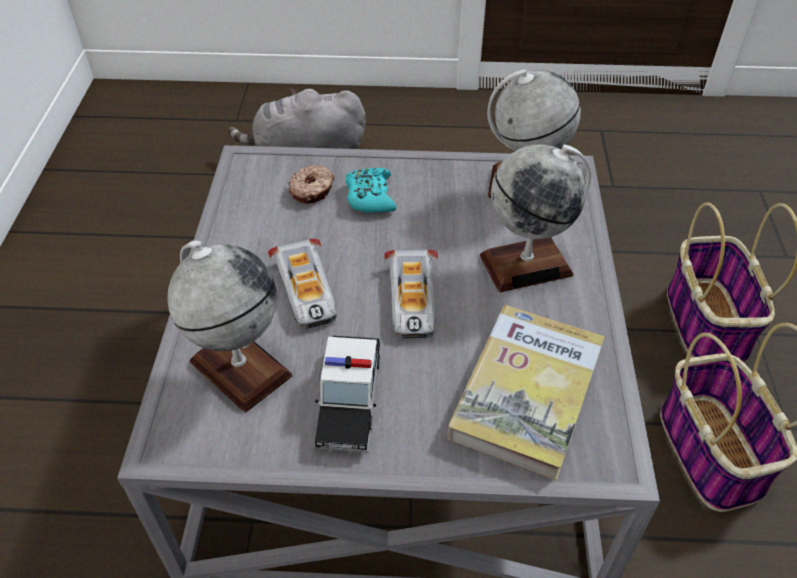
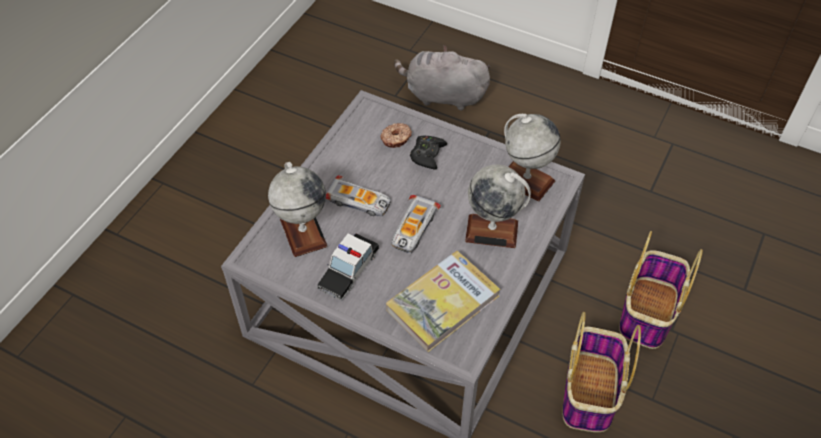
camera: 25 degrees right, 5 degrees up
(306, 290) = (359, 201): toy car -> toy car turned 75 degrees counterclockwise
(370, 197) = (427, 155): turquoise game controller -> black game controller

